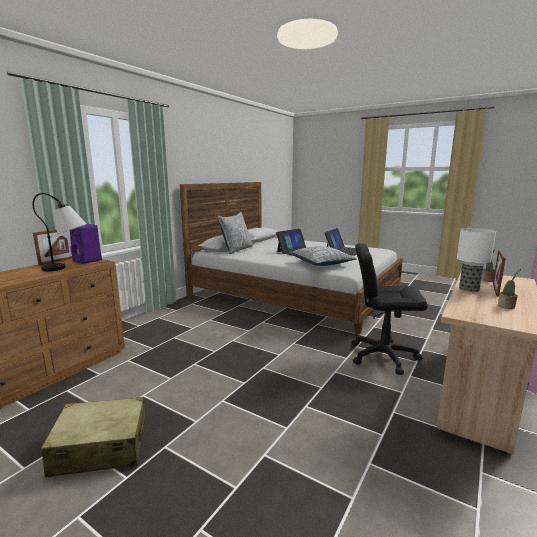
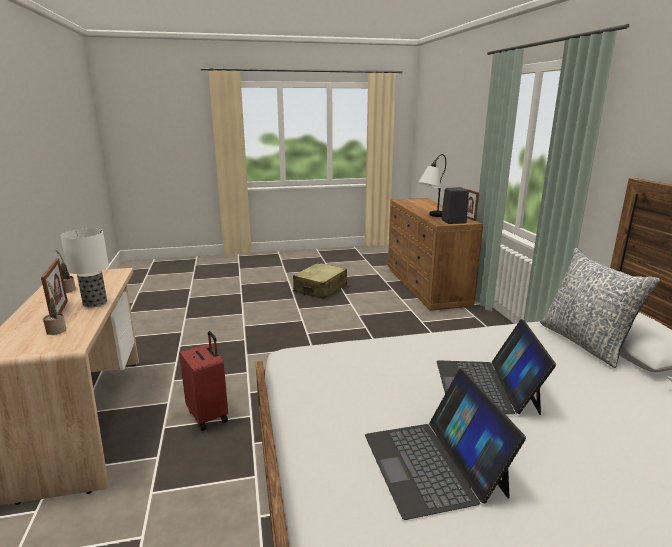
camera: 135 degrees right, 5 degrees up
(88, 260) = (453, 222): purple speaker -> black speaker
(322, 263) = (361, 356): pillow -> none
(383, 356) = (209, 415): black office chair -> red suitcase

